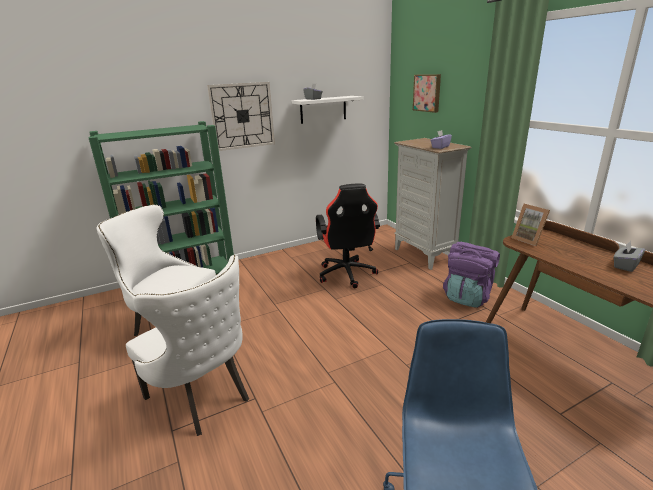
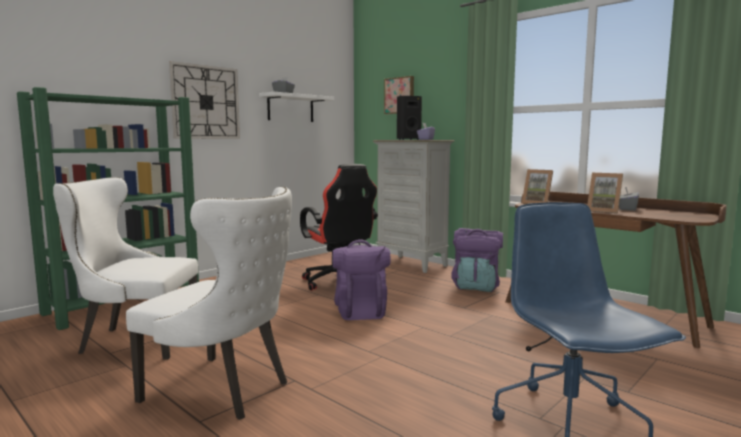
camera: 20 degrees left, 15 degrees down
(347, 317) = (360, 311): none -> purple backpack
(427, 142) = (408, 139): none -> black speaker
(591, 269) = (604, 211): none -> picture frame

